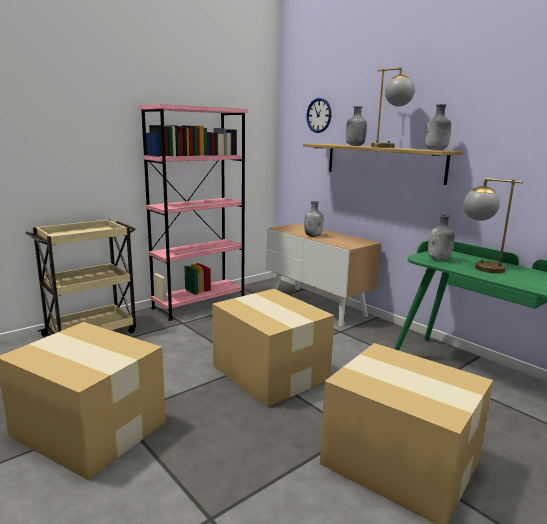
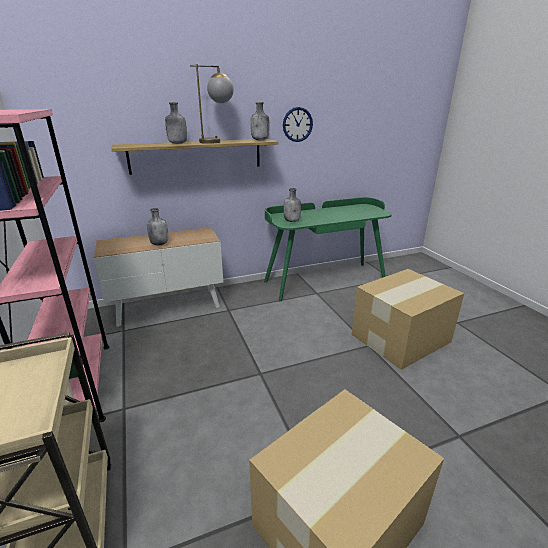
camera: 70 degrees left, 10 degrees up
(270, 371) = (276, 364): cardboard box -> none
(319, 115) = (95, 111): wall clock -> wall clock (297, 124)
(479, 266) = (314, 216): table lamp -> none

